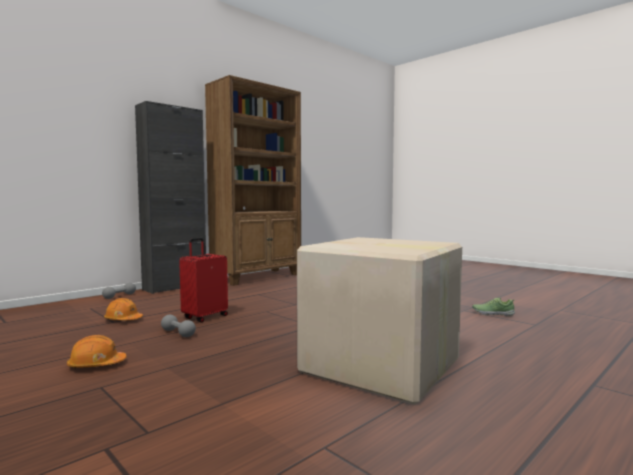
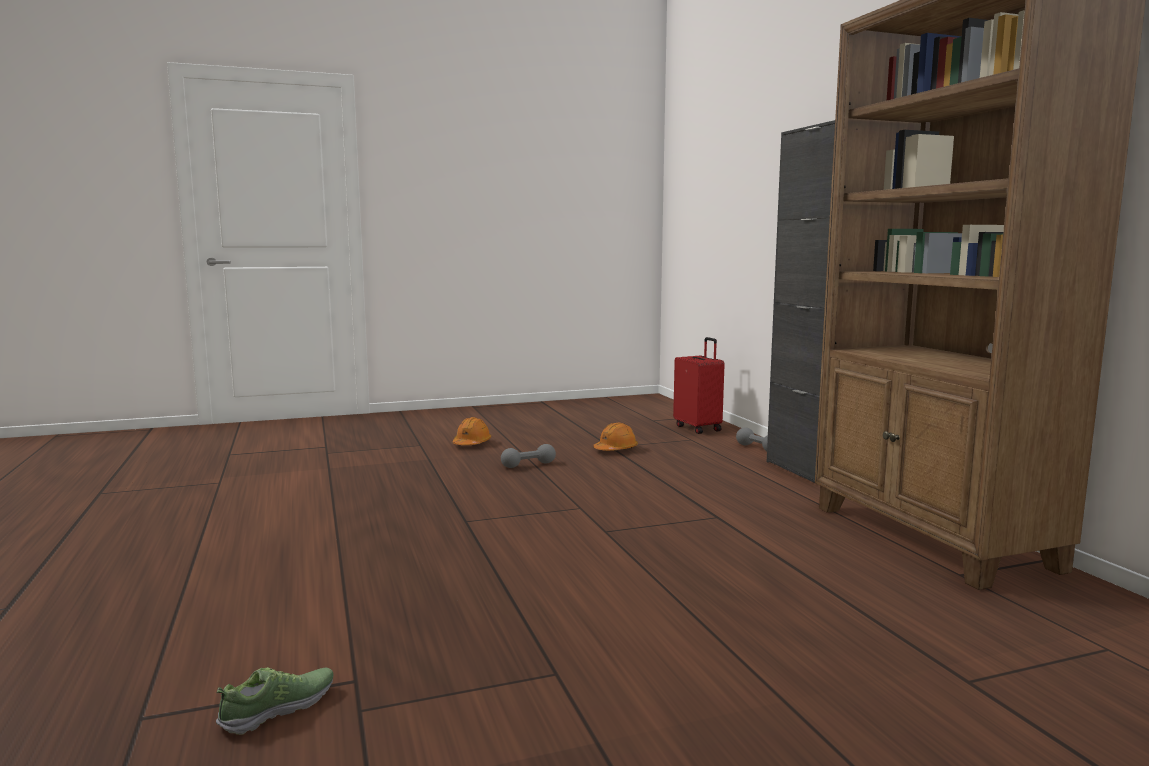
camera: 115 degrees right, 5 degrees up
(204, 317) = (586, 477): red suitcase -> red suitcase (698, 428)
(381, 367) = (278, 523): cardboard box -> none

